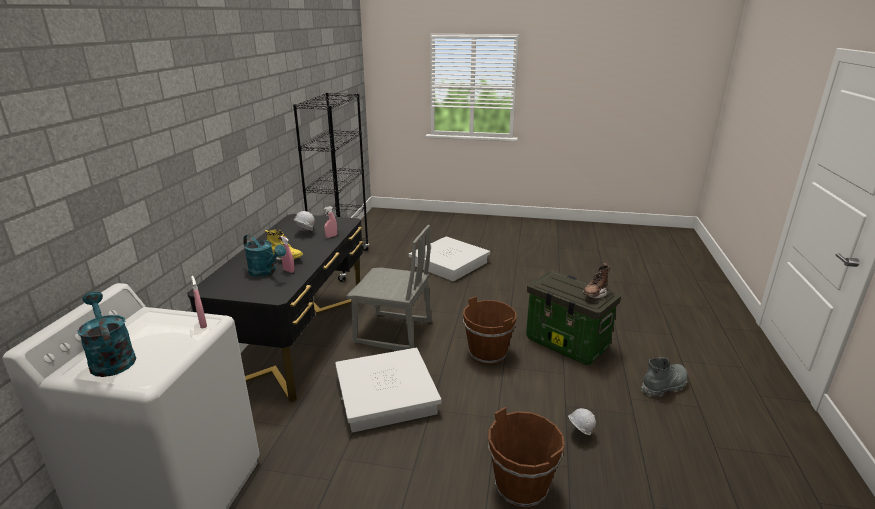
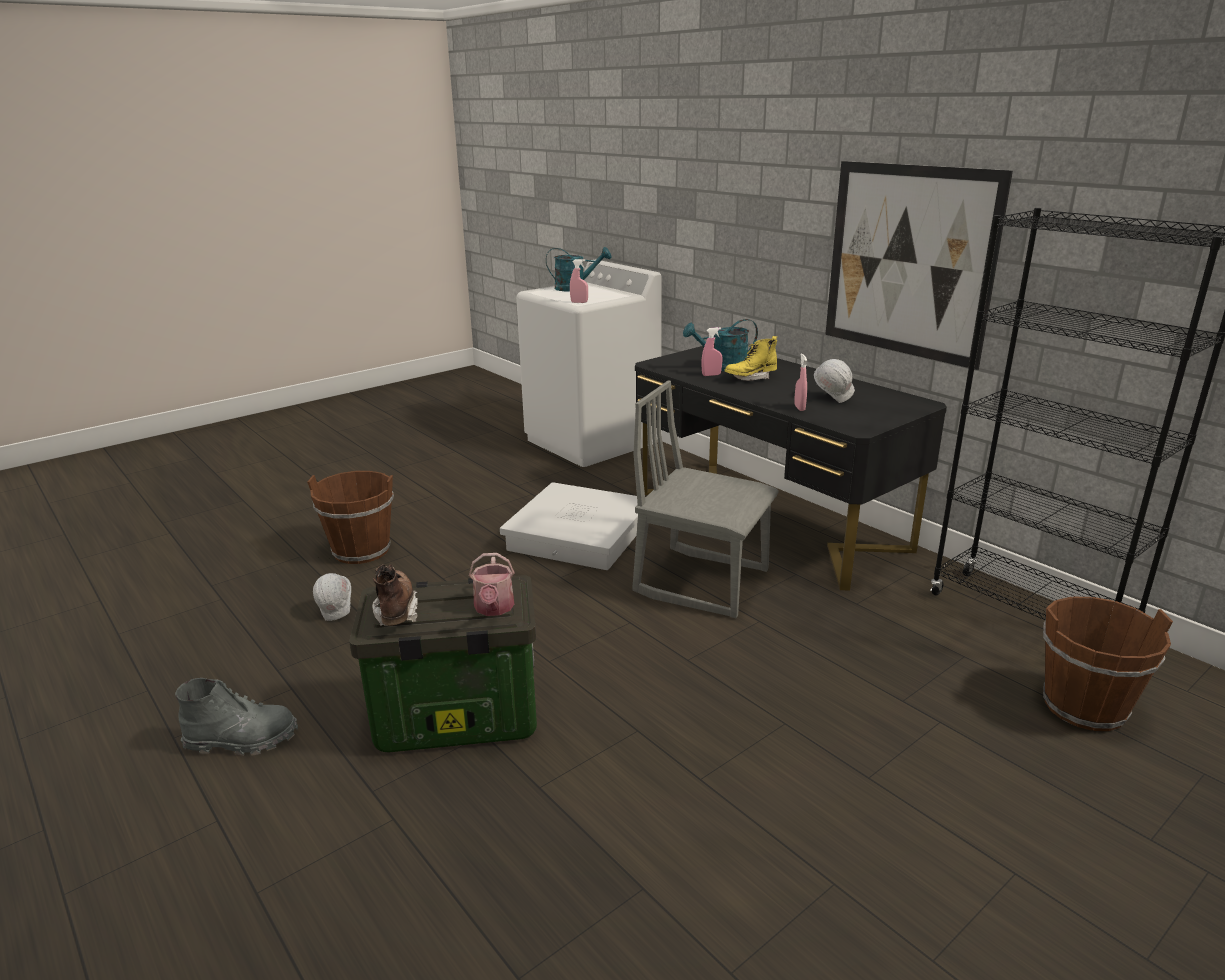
camera: 130 degrees right, 0 degrees up
(259, 154) = (908, 262): none -> picture
(393, 333) = (702, 581): grey chair -> grey chair turned 60 degrees clockwise
(449, 263) = (935, 759): white storage box -> none
(488, 353) = (548, 630): brown bucket -> brown bucket (1084, 707)
(557, 278) = (494, 608): none -> watering can
(664, 386) = (242, 740): grey boot -> grey boot turned 105 degrees counterclockwise

